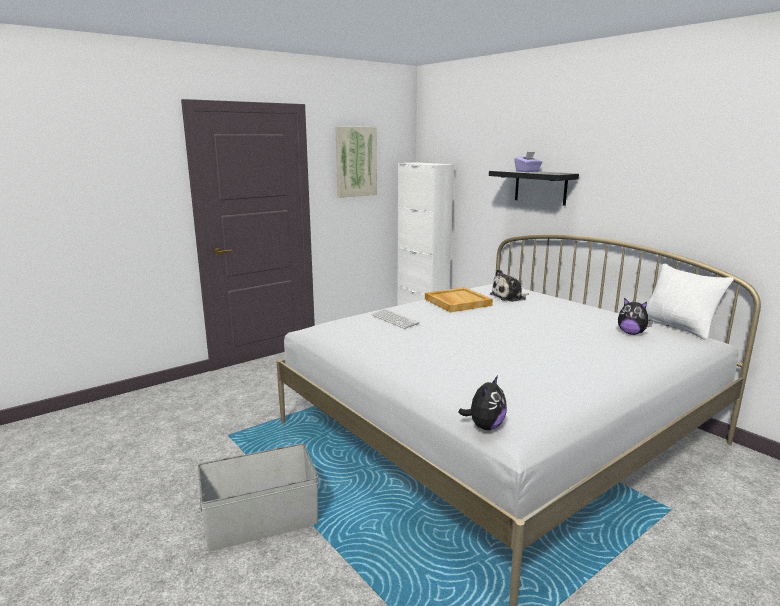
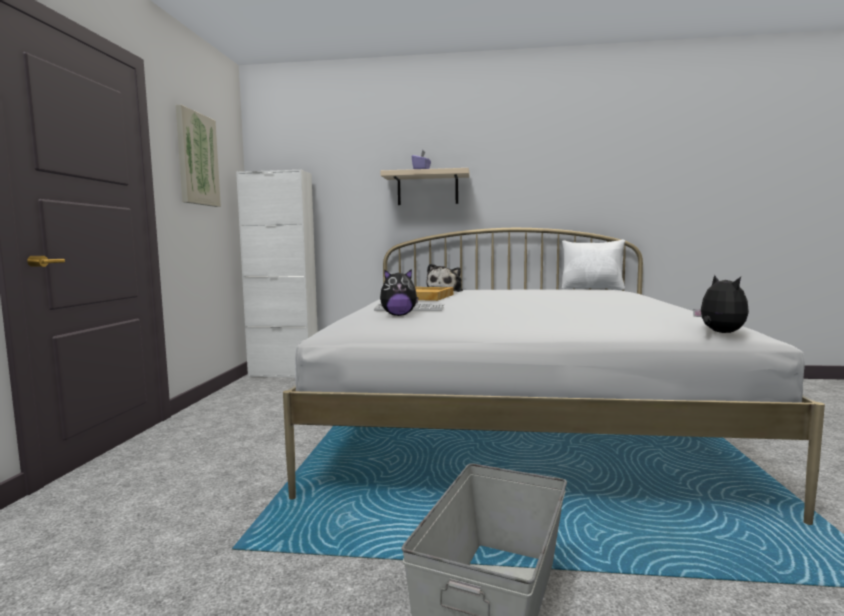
camera: 45 degrees left, 10 degrees down
(540, 187) = (427, 189): black shelf -> beige shelf
(631, 333) = (588, 291): plush toy -> plush toy (398, 315)

